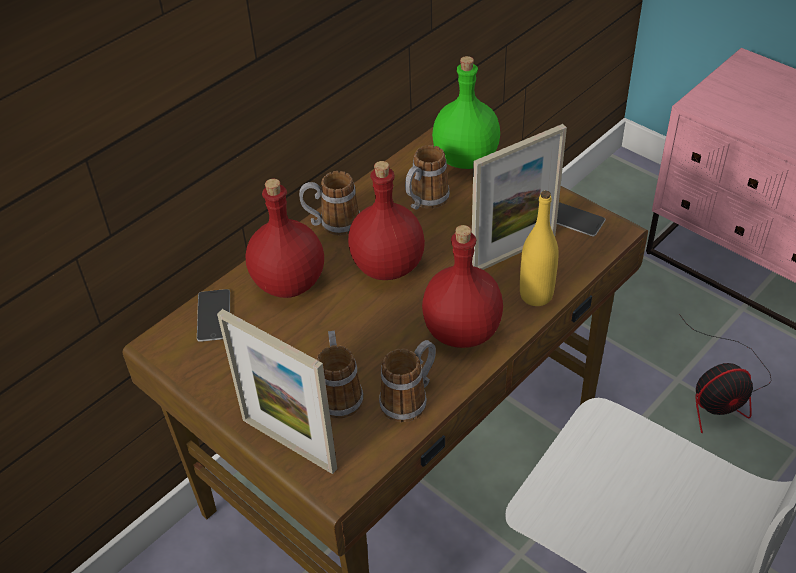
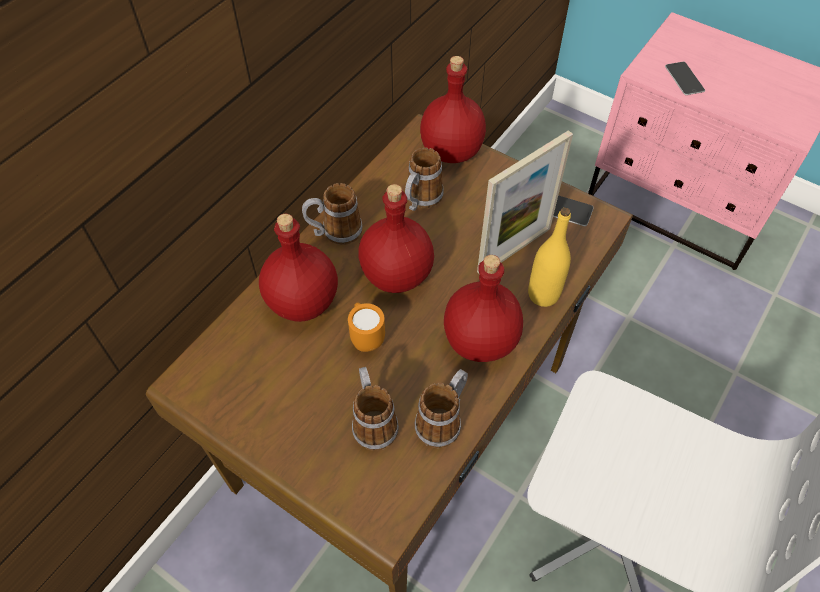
camera: 10 degrees left, 10 degrees up
(214, 315) = (233, 345): phone -> phone (684, 78)
(289, 444) = (332, 484): picture frame -> none
(346, 319) = (366, 338): none -> orange mug
(464, 158) = (450, 151): green bottle -> red bottle
(722, 392) = (667, 325): fan -> none

